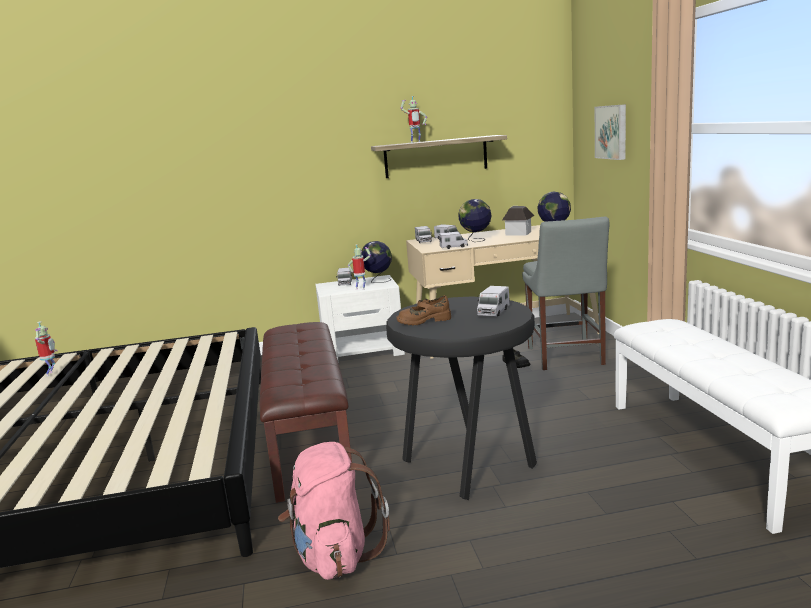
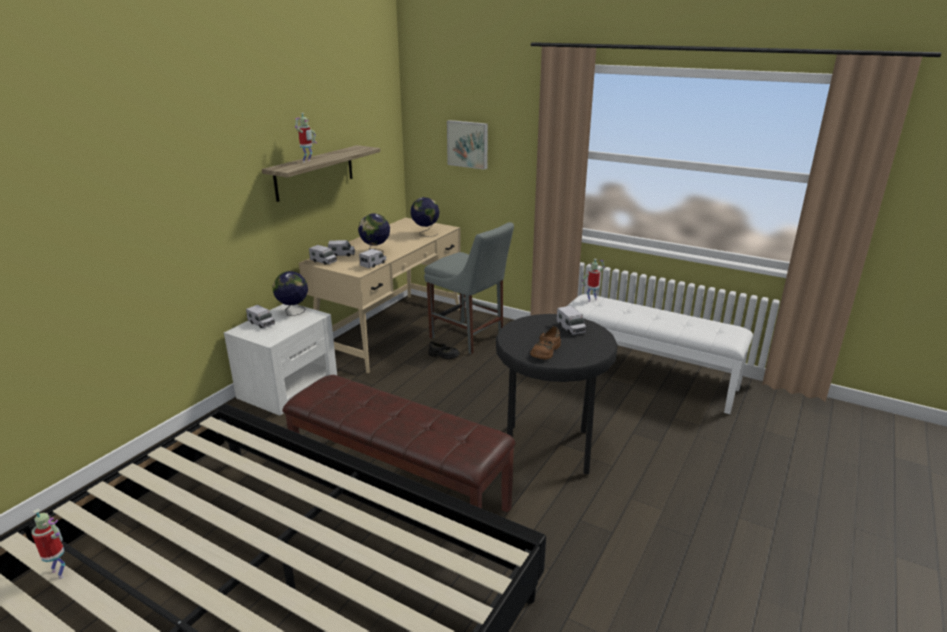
camera: 50 degrees left, 10 degrees up
(334, 555) = (583, 558): pink backpack -> none
(361, 288) = (296, 325): toy robot -> toy robot (591, 300)
(518, 233) = (394, 237): toy house -> none

